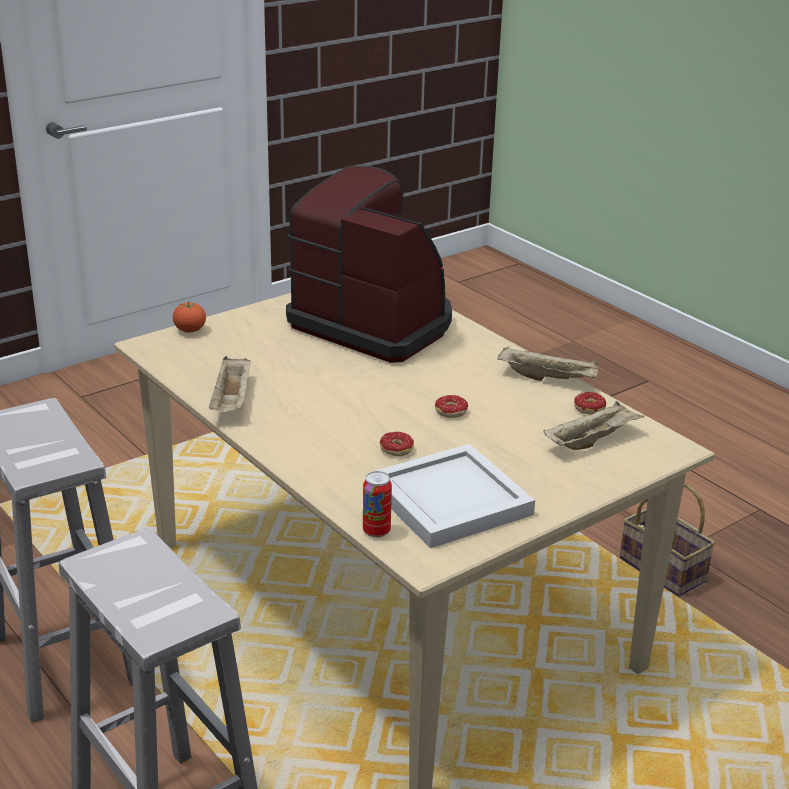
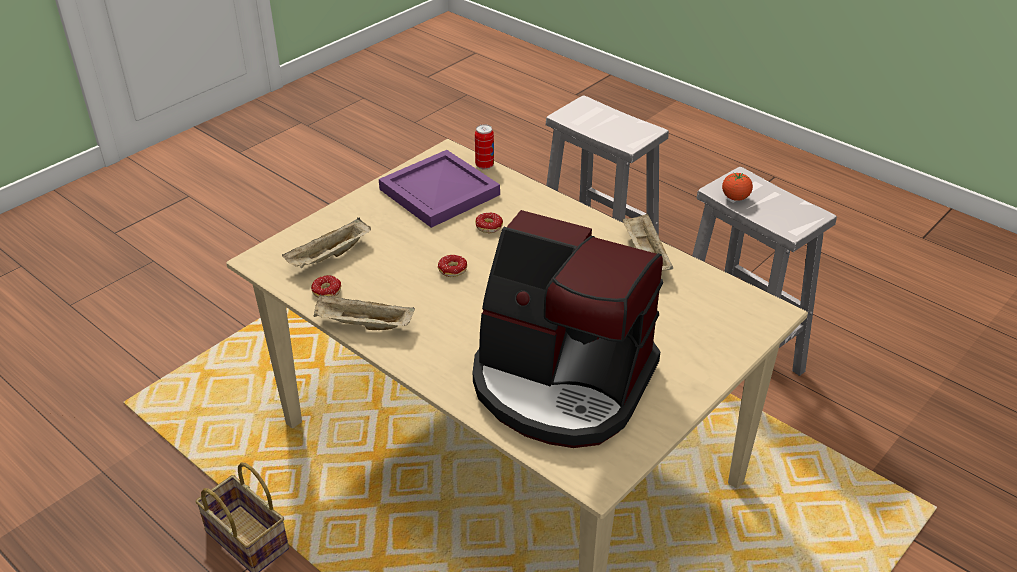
camera: 170 degrees right, 10 degrees up
(190, 330) = (749, 338): tomato -> tomato (735, 198)
(451, 499) = (439, 193): white tray -> purple tray

